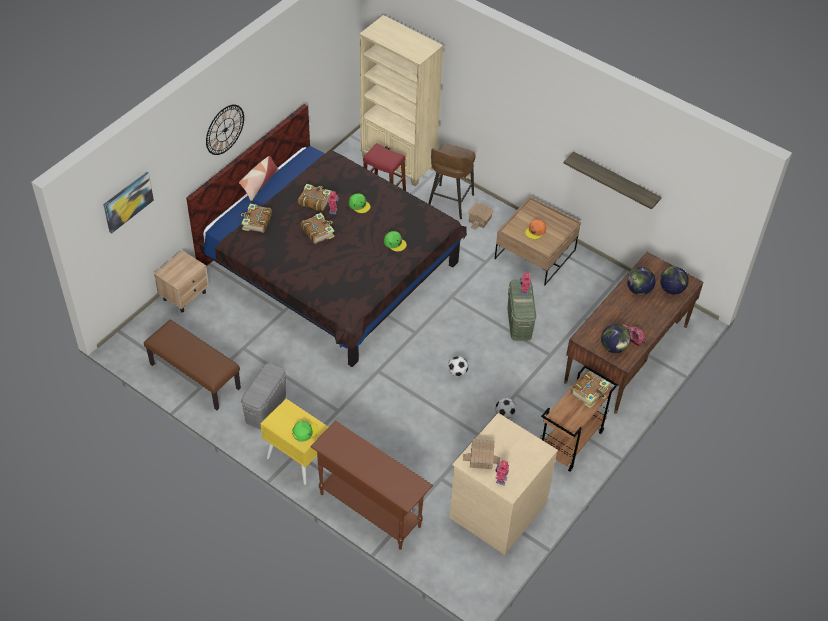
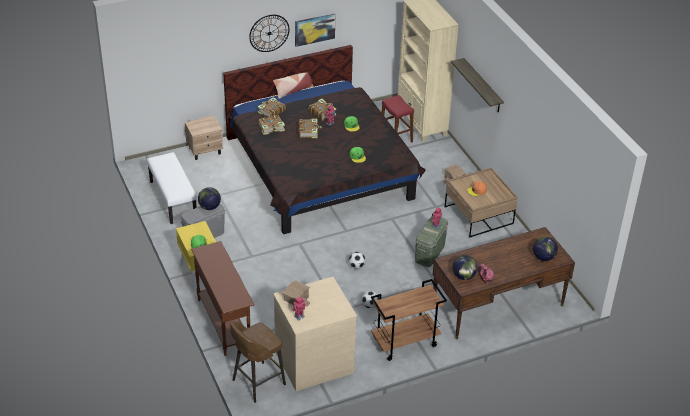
camera: 30 degrees right, 10 degrees down
(128, 201) = (169, 51): picture -> picture (314, 29)
(194, 376) = (172, 199): brown bench -> white bench
(449, 203) = (439, 160): brown stool -> brown stool (257, 383)
(590, 392) = (422, 299): book -> book (271, 128)
(615, 181) = (542, 163): shelf -> shelf (482, 86)
(639, 290) = (516, 248): globe -> globe (209, 207)

